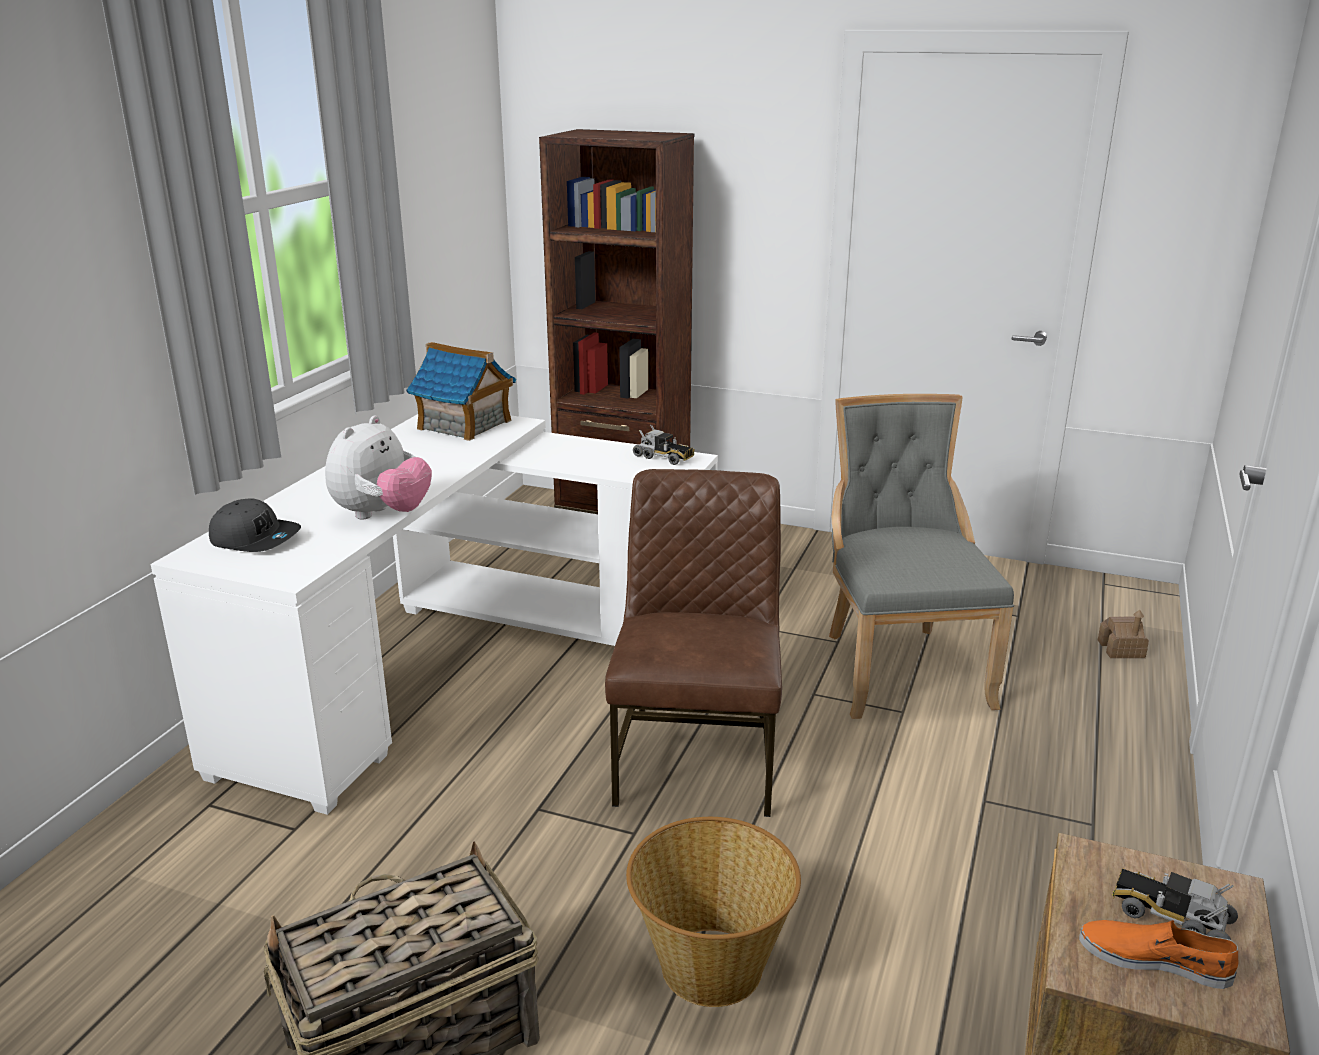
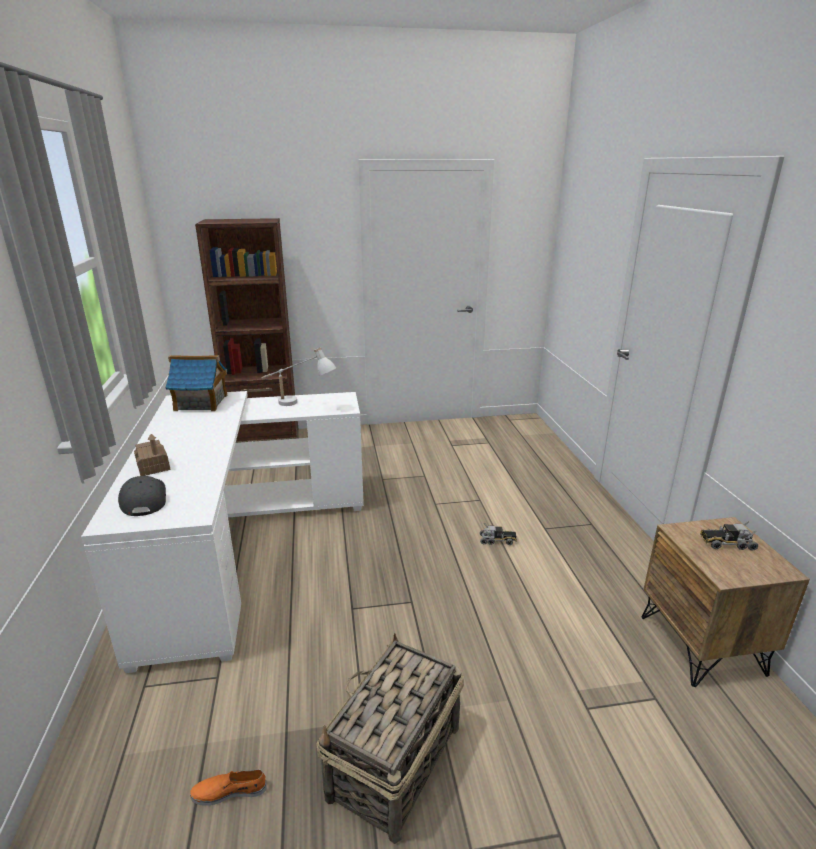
camera: 30 degrees left, 0 degrees up
(256, 539) = (142, 499): grey cap -> grey cap turned 105 degrees counterclockwise
(382, 515) = (212, 464): plush toy -> none
(606, 457) = (299, 404): none -> white table lamp
(664, 457) = (330, 398): toy truck -> toy truck (497, 540)
(698, 758) = (409, 553): brown chair -> none
(711, 965) = (502, 650): basket -> none
(899, 667) = (461, 480): grey chair -> none
(1121, 649) = (539, 446): toy house -> toy house (153, 467)
(1154, 959) = (739, 562): orange shoe -> orange shoe (229, 791)

